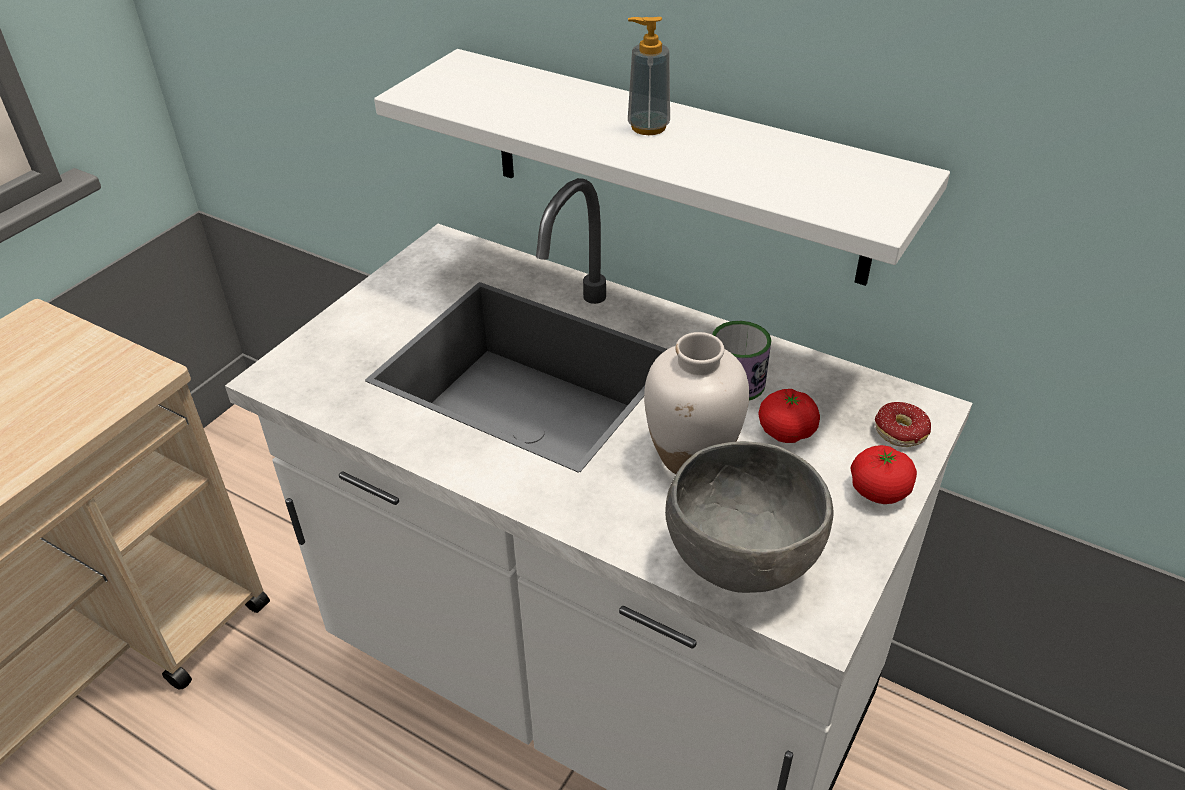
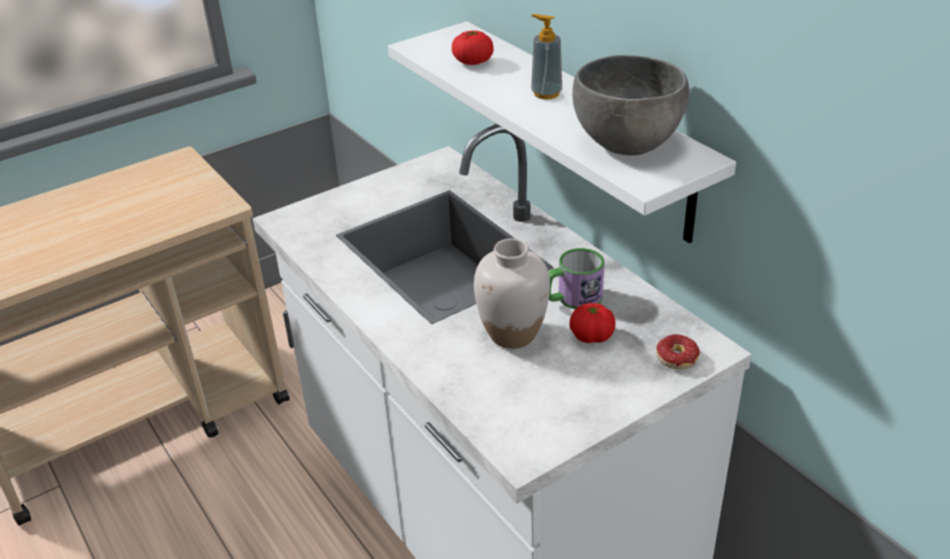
camera: 25 degrees right, 5 degrees down
(743, 562) = (499, 406): grey bowl -> grey bowl (628, 144)
(879, 490) = (629, 390): tomato -> tomato (473, 62)

